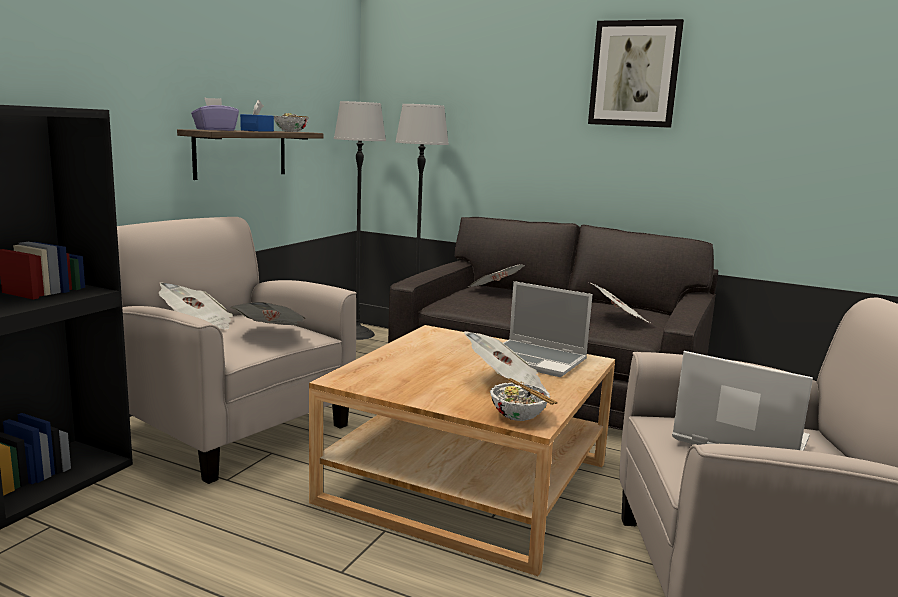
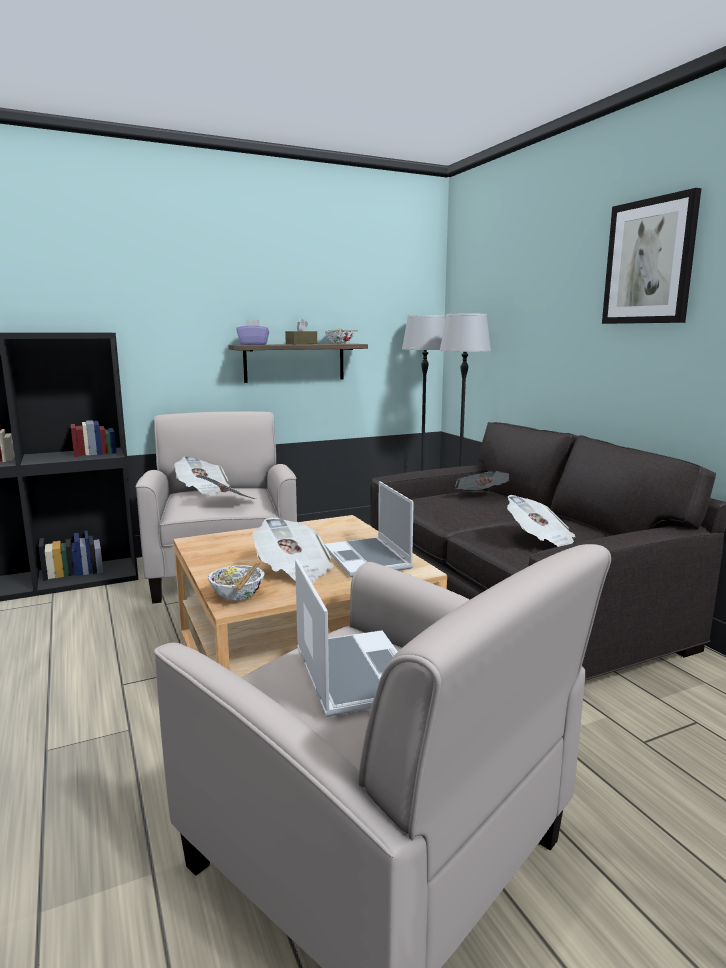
camera: 40 degrees right, 0 degrees up
(257, 130) = (301, 344): blue tissue box -> brown tissue box

